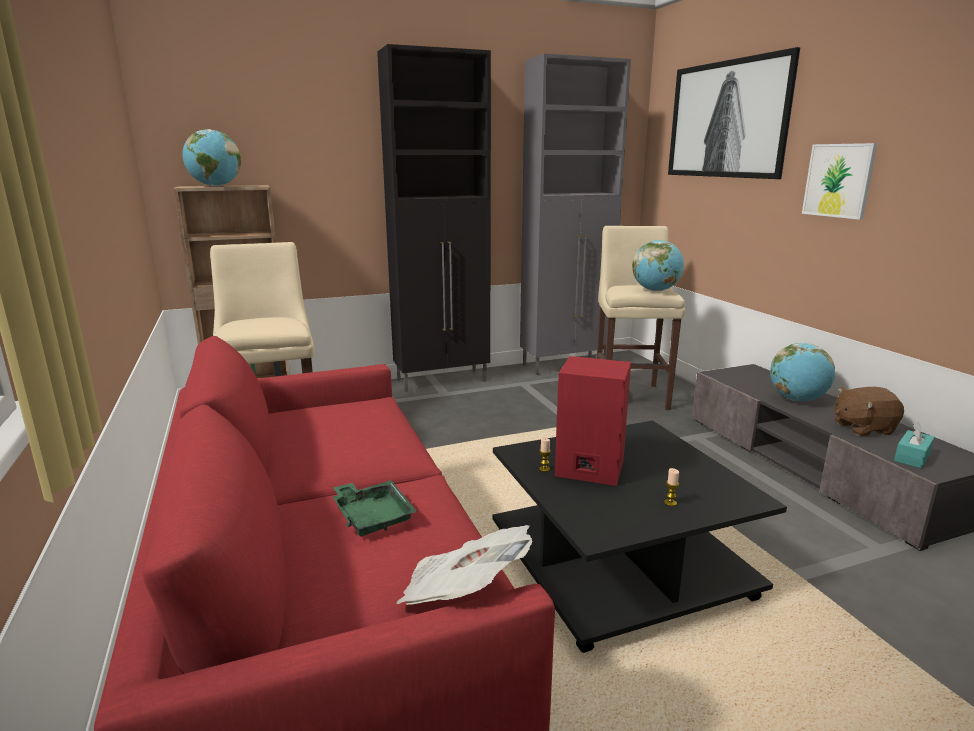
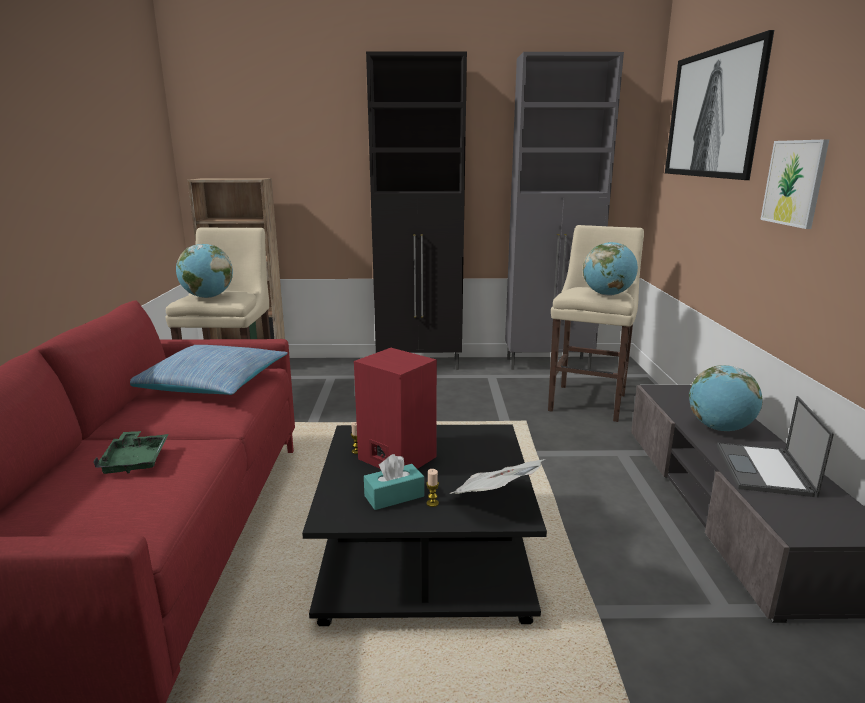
camera: 20 degrees right, 0 degrees up
(215, 186) = (223, 178): globe -> globe (207, 297)
(343, 422) = (212, 383): none -> pillow
(463, 594) = (117, 534): newspaper -> newspaper (495, 498)
(862, 428) = (764, 470): brown plush toy -> laptop
(912, 457) = (790, 512): turquoise tissue box -> turquoise tissue box (394, 496)

